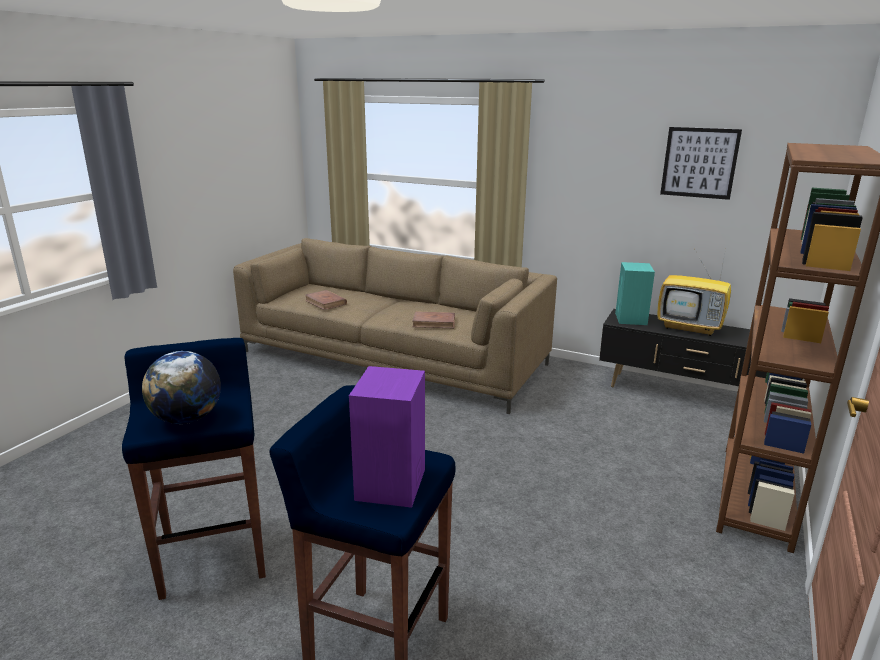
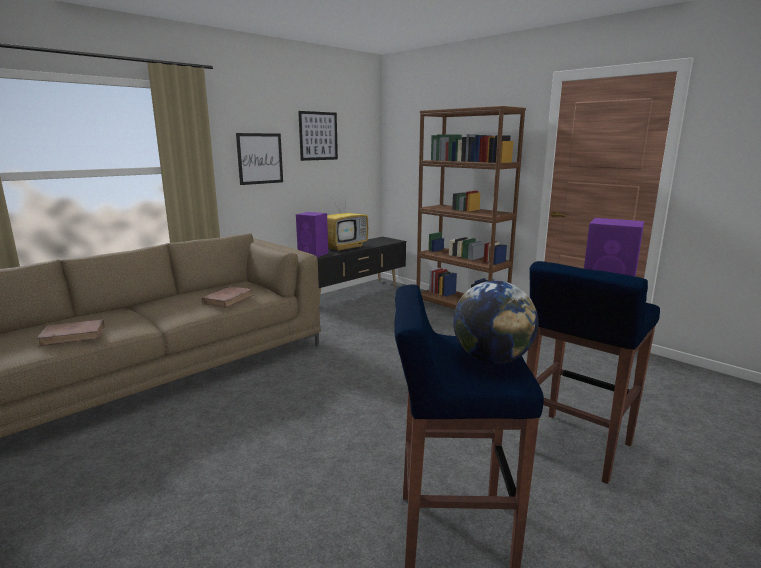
camera: 70 degrees left, 5 degrees down
(598, 185) = (260, 158): none -> picture
(631, 319) = (313, 254): turquoise speaker -> purple speaker

